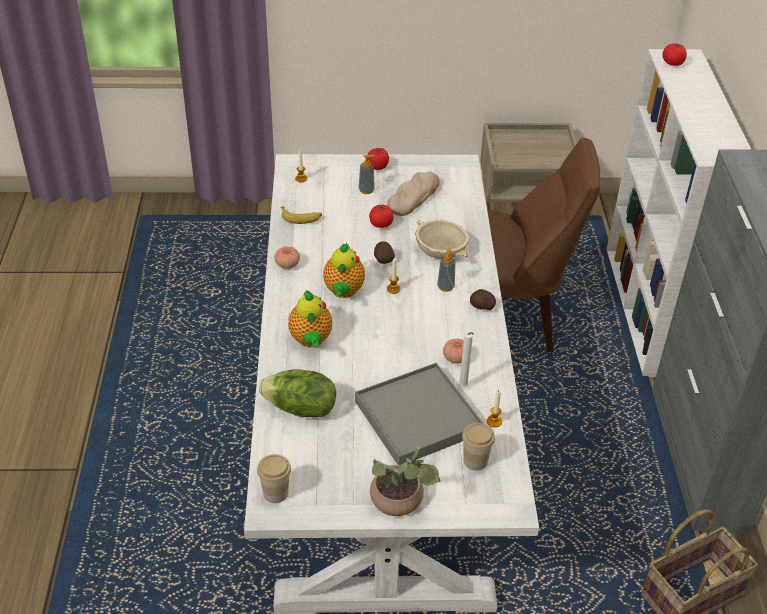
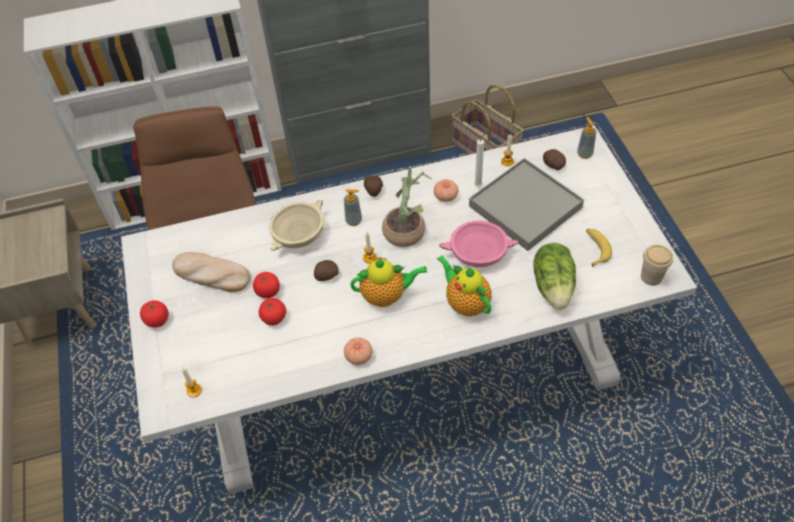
camera: 100 degrees left, 10 degrees up
(301, 218) = (273, 367): banana -> banana (595, 249)
(311, 340) = (465, 303): teapot -> teapot turned 105 degrees counterclockwise
(366, 190) = (207, 319): soap dispenser -> soap dispenser (584, 154)
(368, 364) = (478, 253): none -> pink bowl
(401, 502) = (615, 199): potted plant -> potted plant (407, 229)
(475, 461) = (553, 165): cup -> potato
(672, 63) = (55, 33): tomato -> tomato (274, 318)

